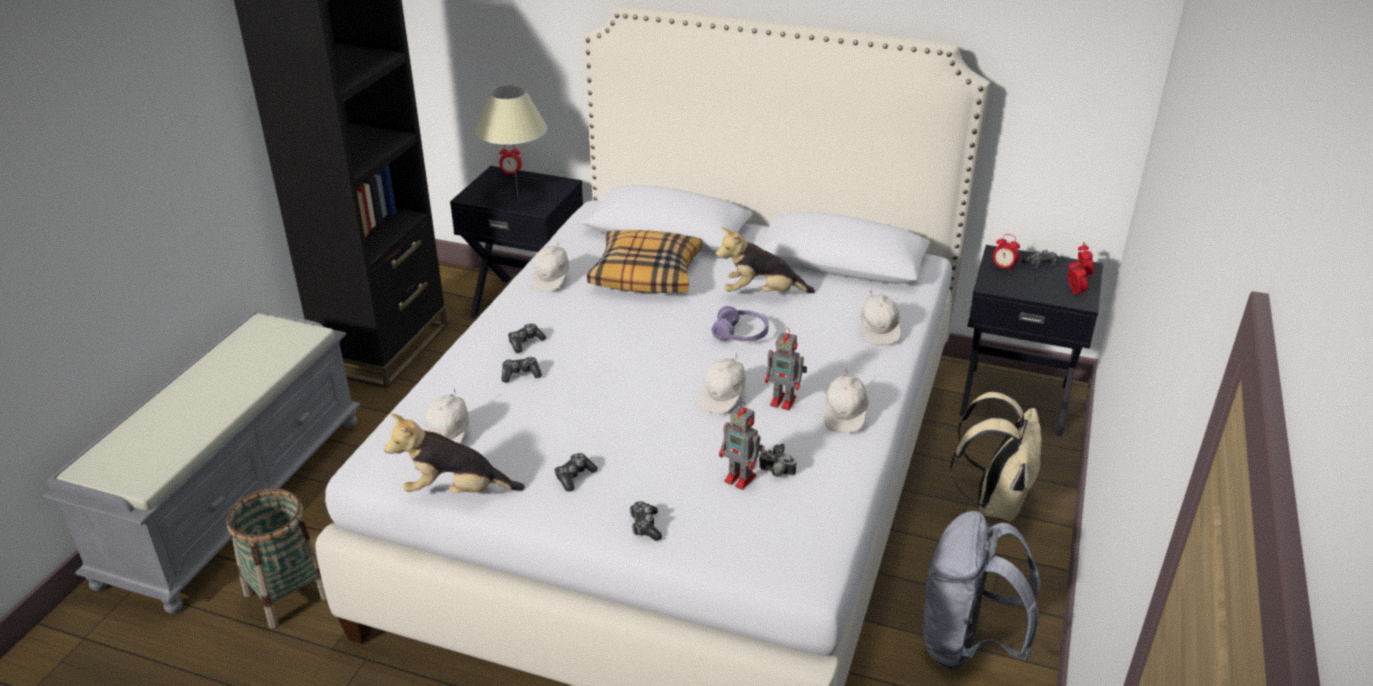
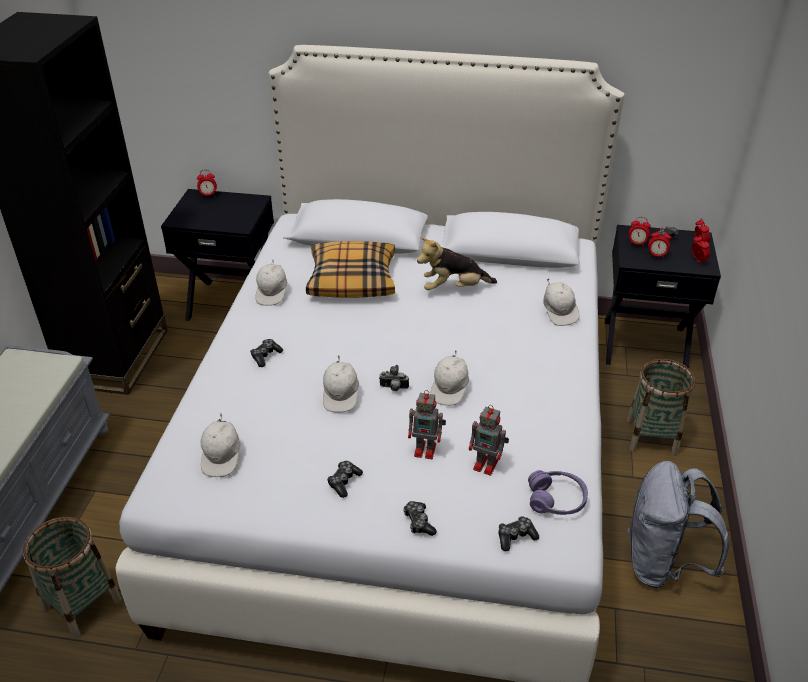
camera: 10 degrees left, 5 degrees up
(456, 491) = (243, 511): plush toy -> none
(517, 195) = (219, 215): beige table lamp -> none
(521, 374) = (270, 387): game controller -> game controller (515, 537)
(740, 334) = (447, 328): purple headphones -> purple headphones (556, 500)
(776, 473) = (514, 456): camera -> camera (393, 388)
(784, 401) = (501, 387): toy robot -> toy robot (426, 450)
(845, 415) = (555, 394): white cap -> white cap (341, 395)
(994, 502) = (651, 436): beige backpack -> basket
(1023, 283) = (656, 256): none -> alarm clock

